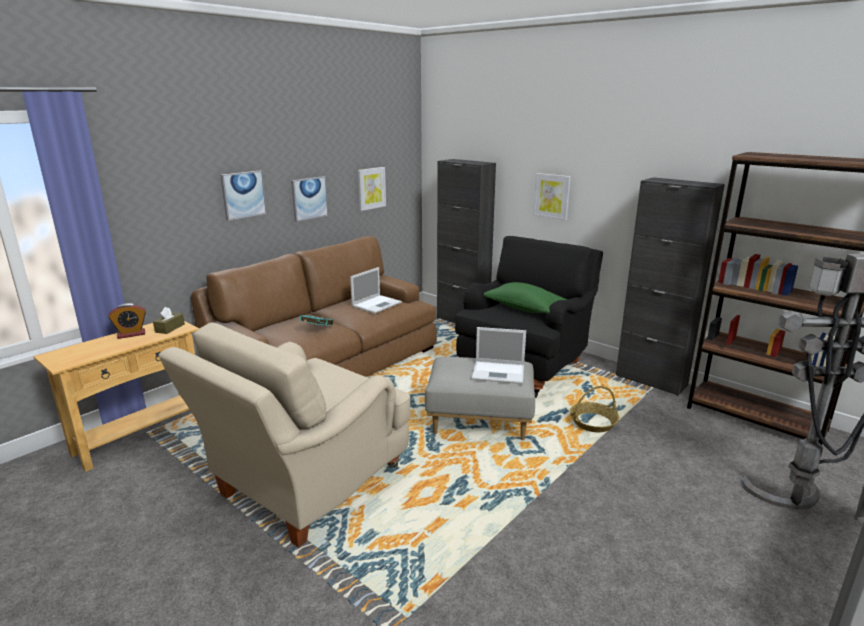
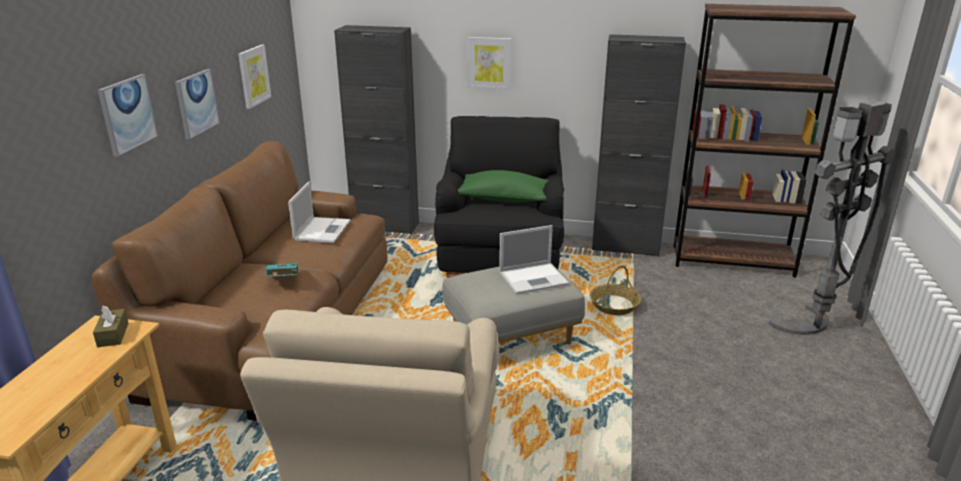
camera: 30 degrees left, 5 degrees up
(131, 334) = (61, 360): alarm clock -> none

